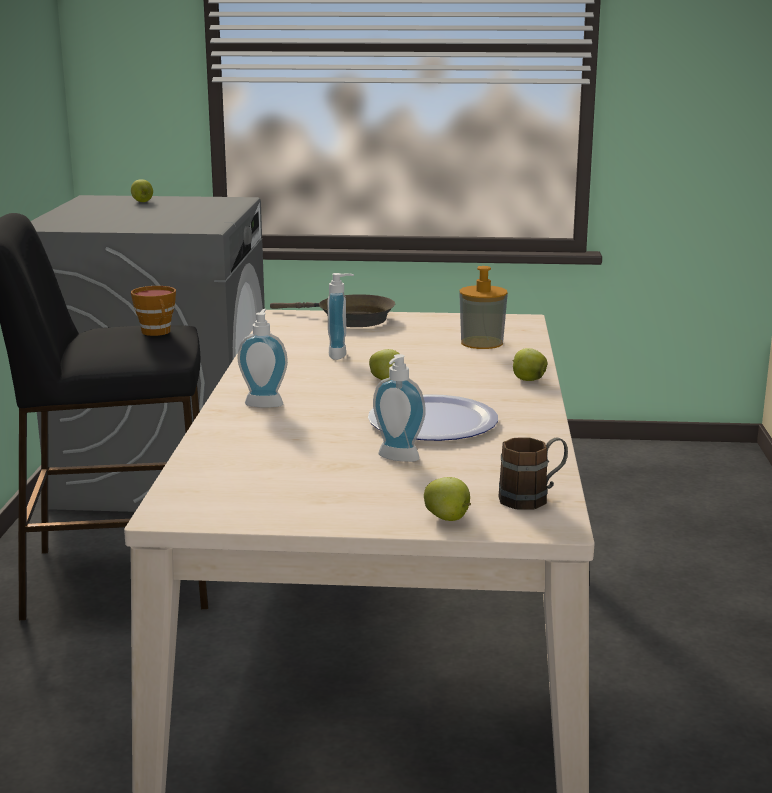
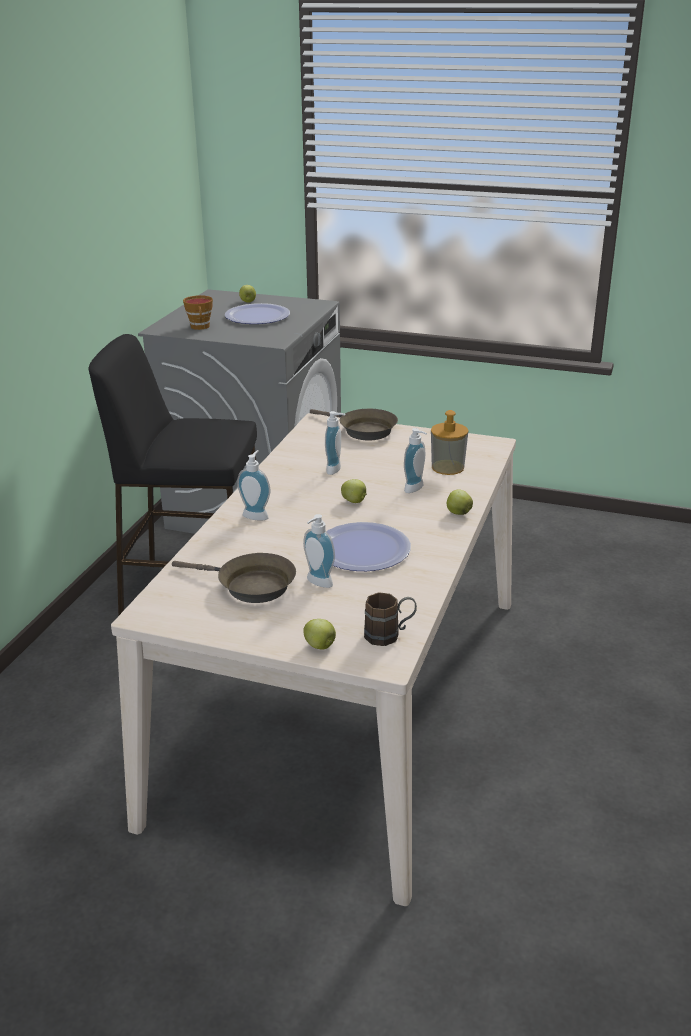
camera: 15 degrees right, 10 degrees up
(157, 332) = (220, 430): cup -> cup (200, 327)
(165, 211) = (257, 316): none -> plate
(305, 469) = (250, 586): none -> brown frying pan
(458, 363) = (416, 489): none -> soap dispenser

